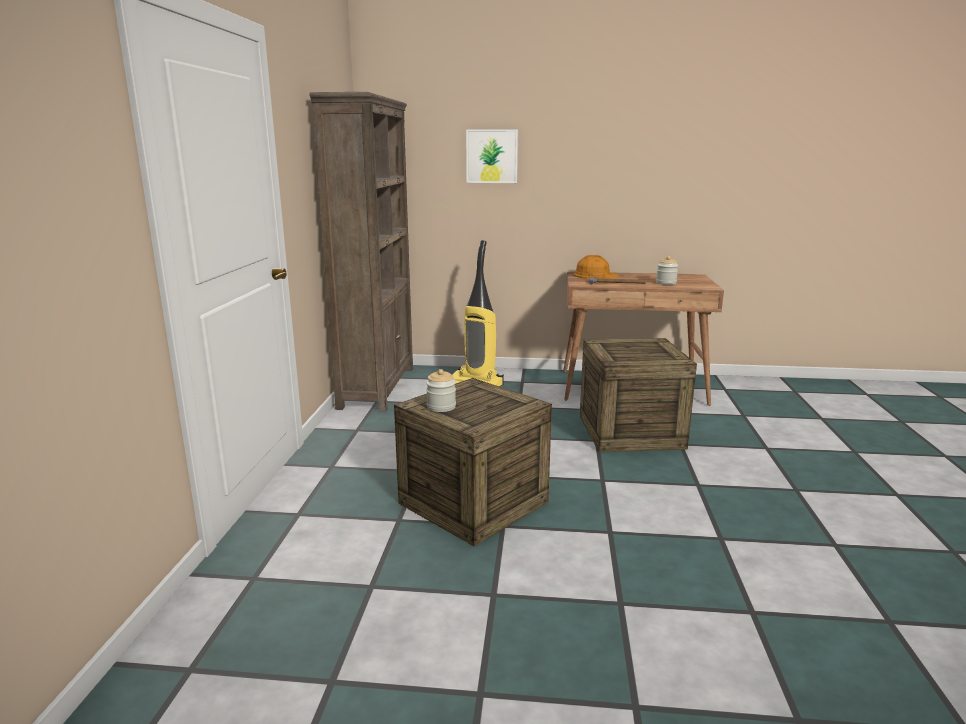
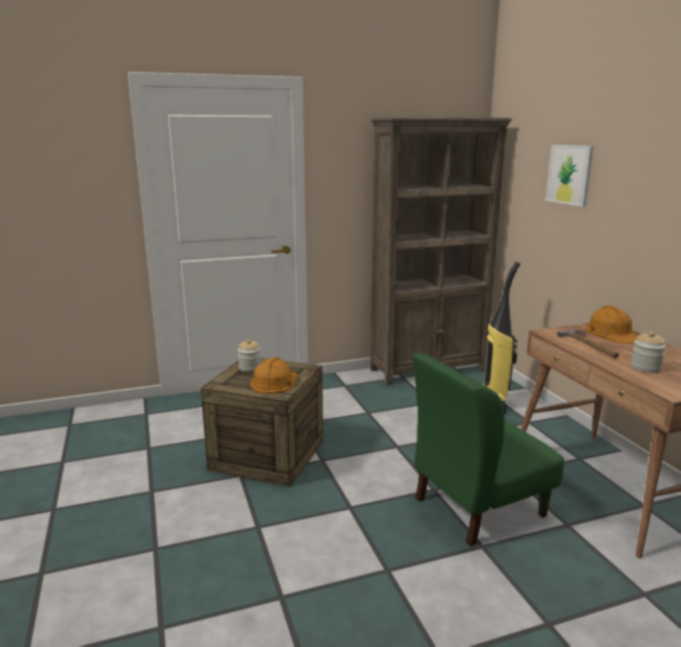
camera: 65 degrees right, 0 degrees up
(496, 401) = (274, 382): none -> orange hard hat
(630, 432) = (478, 506): crate -> green chair

